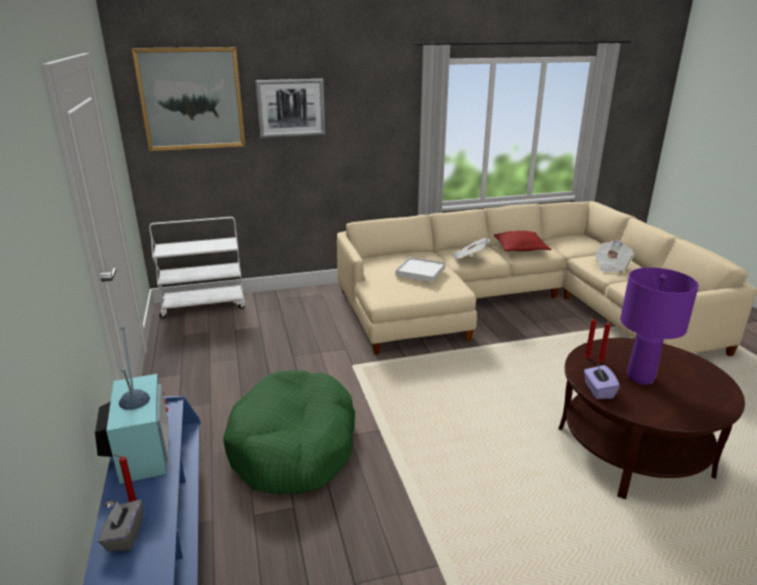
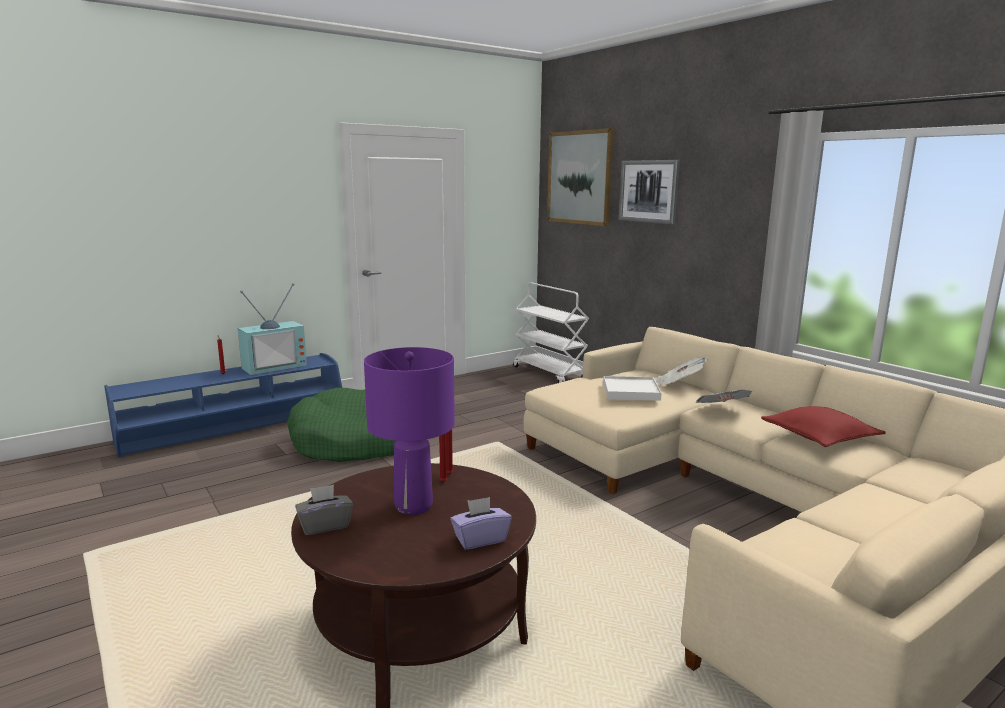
camera: 70 degrees right, 10 degrees down
(124, 536) = (195, 378): grey tissue box -> grey tissue box (325, 525)
(598, 391) = (369, 480): purple tissue box -> purple tissue box (480, 539)
(611, 266) = (868, 510): newspaper -> newspaper (678, 384)

